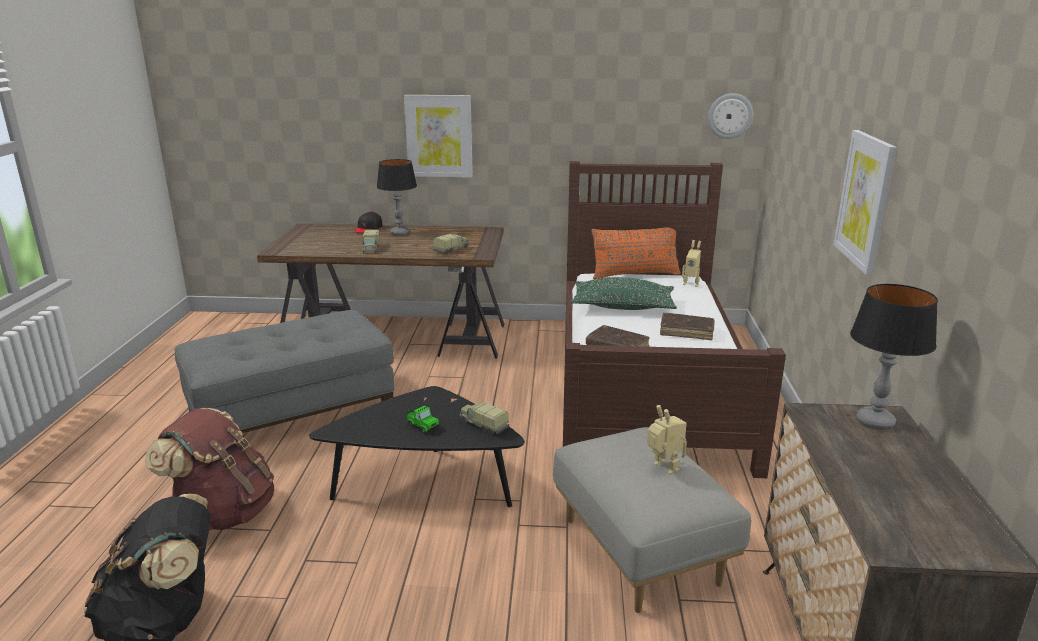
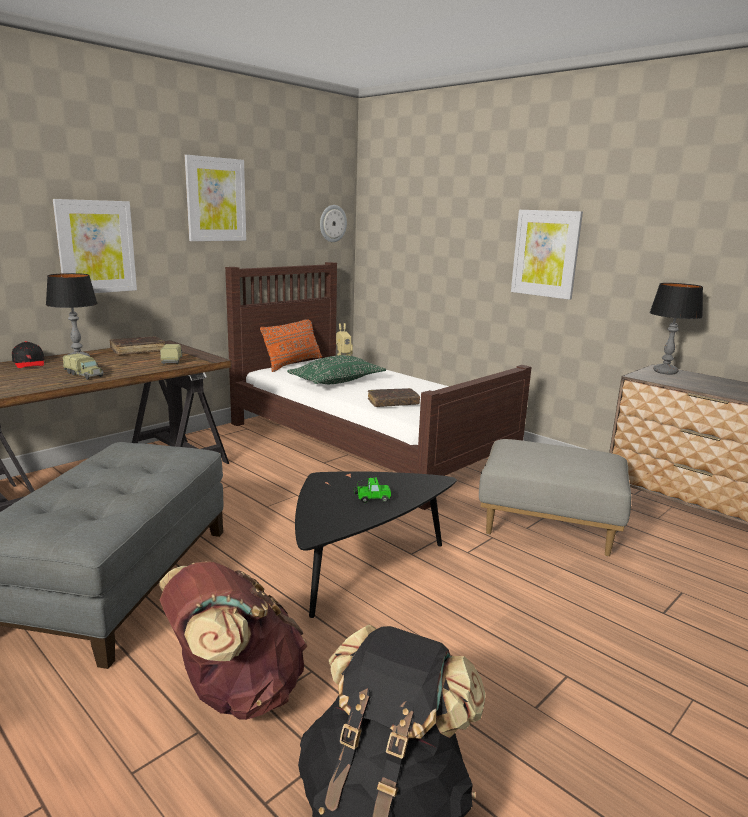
camera: 50 degrees left, 5 degrees down
(483, 425) = (408, 480): toy truck -> none
(565, 91) = (215, 199): none -> picture
(663, 468) = (563, 452): toy robot -> none
(686, 332) = (407, 384): brown book -> brown book (138, 350)

